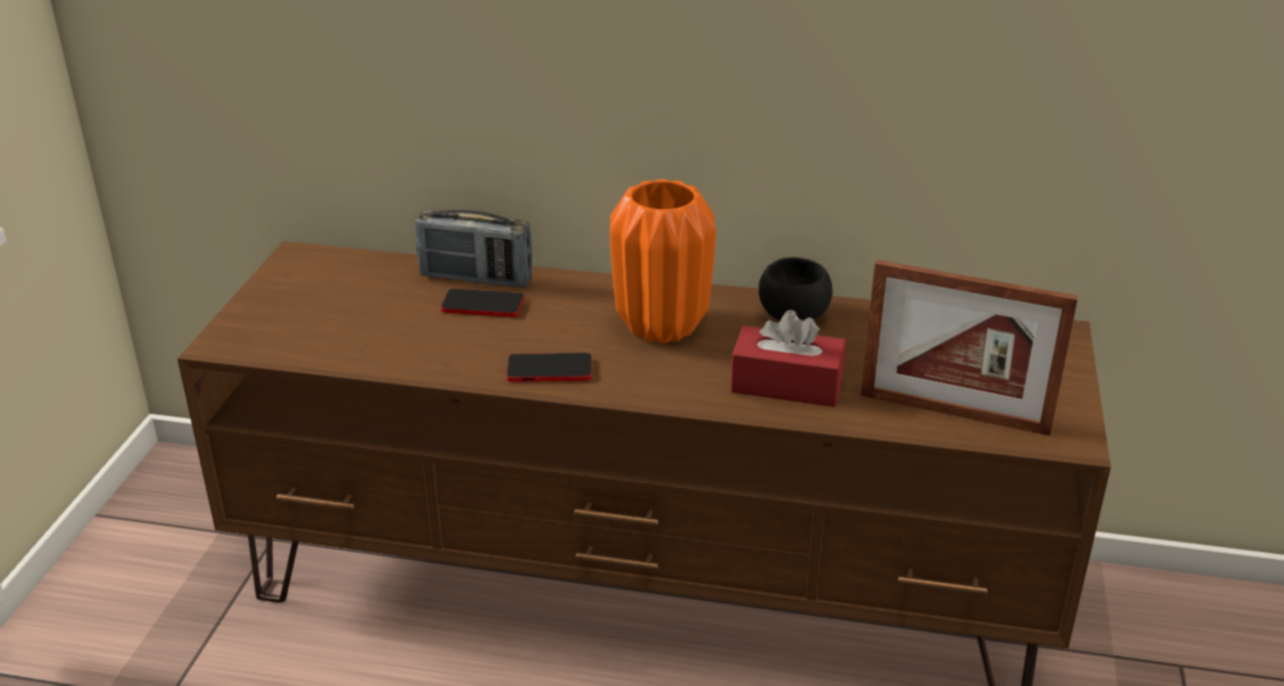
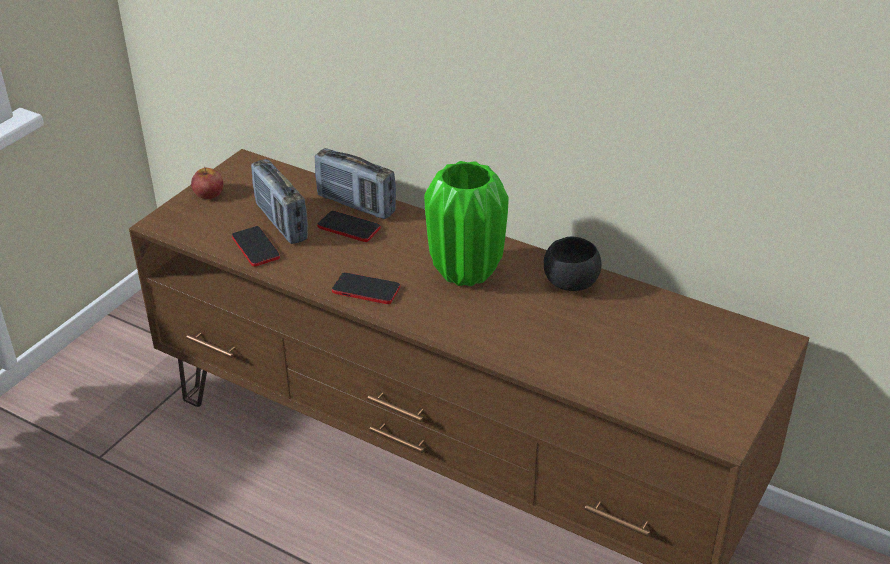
camera: 20 degrees right, 5 degrees up
(268, 298) = (208, 193): none -> apple
(372, 349) = (255, 247): none -> phone
(389, 314) = (281, 222): none -> radio
(660, 327) = (465, 272): orange vase -> green vase
(787, 384) = (530, 339): red tissue box -> none
(954, 413) = (643, 391): picture frame -> none

